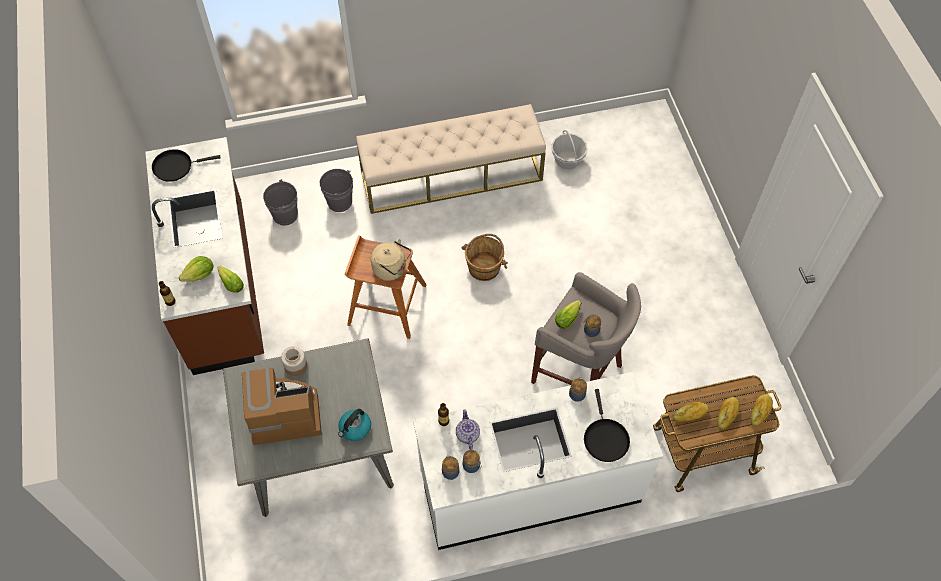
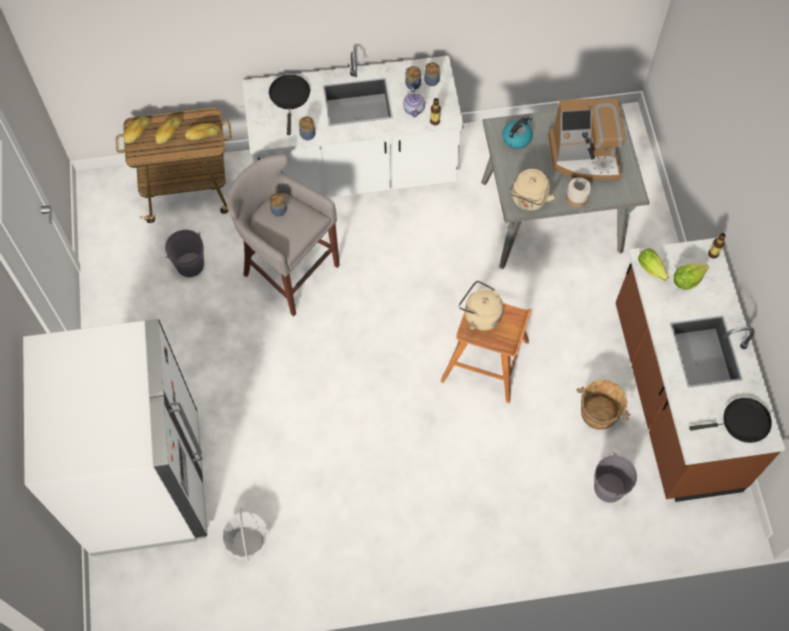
camera: 175 degrees left, 5 degrees up
(339, 202) = (542, 501): grey bucket -> grey bucket (190, 265)
(344, 359) = (528, 200): none -> beige kettle
(451, 175) = (400, 530): beige bench -> none
(484, 267) = (372, 398): brown bucket -> brown bucket (598, 413)
(568, 317) = (299, 226): lettuce -> none
(656, 191) = (147, 483): none -> white fridge

